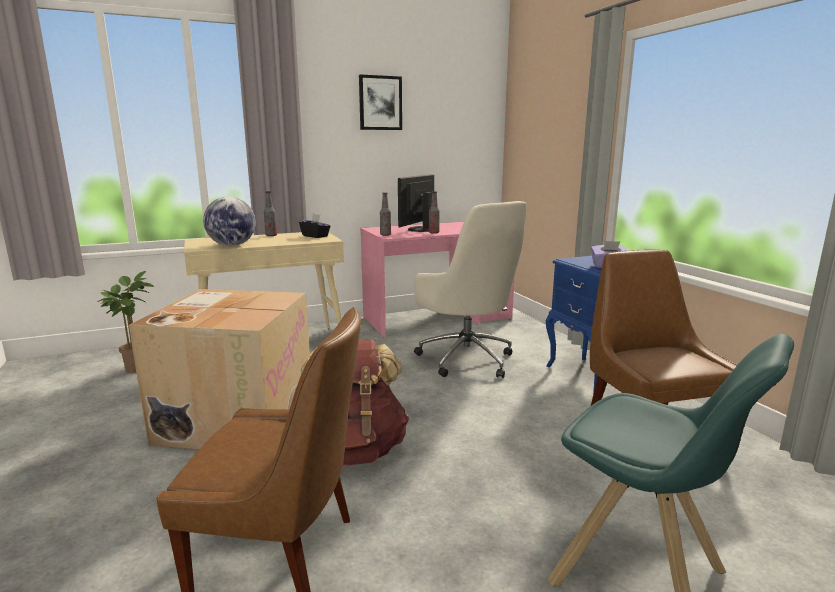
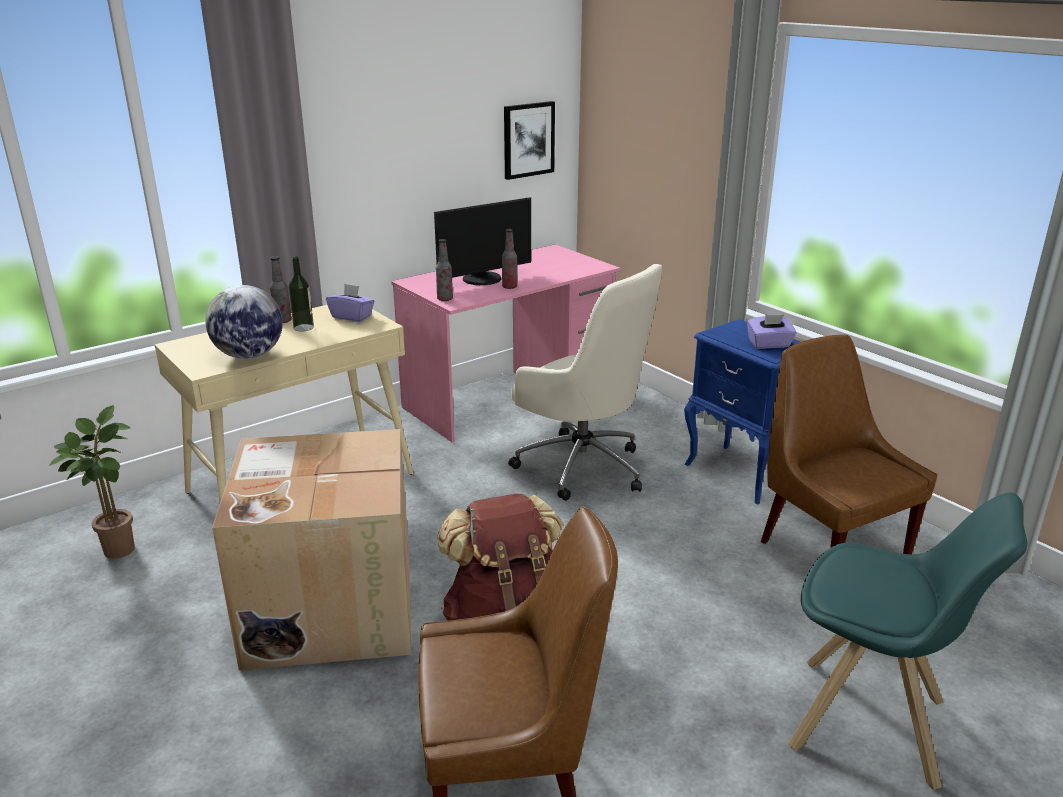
camera: 15 degrees left, 10 degrees up
(280, 238) = (303, 327): none -> bottle
(315, 236) = (352, 317): black tissue box -> purple tissue box
(380, 103) = (411, 91): picture -> picture (528, 140)
(419, 229) = (483, 279): monitor -> monitor turned 135 degrees counterclockwise

